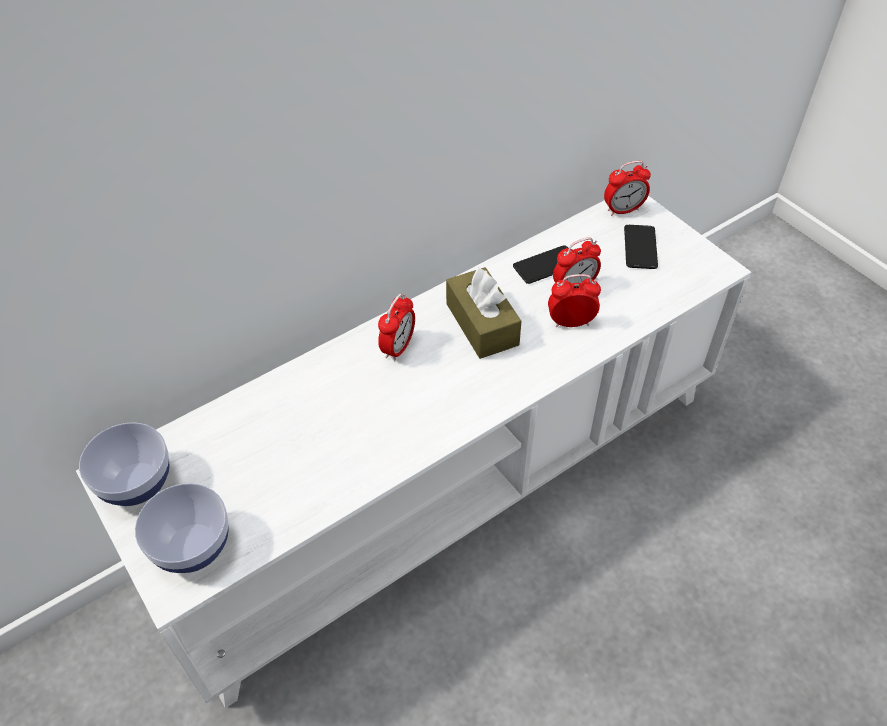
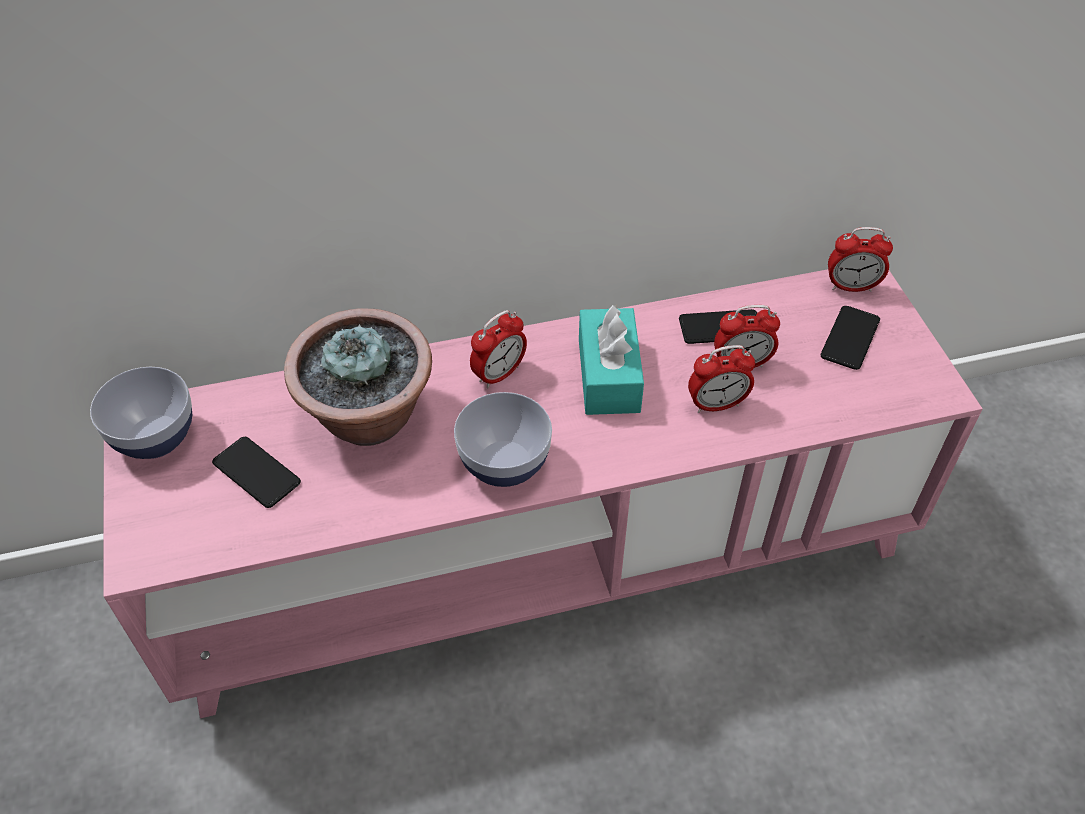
camera: 20 degrees right, 0 degrees up
(193, 547) = (178, 523): bowl -> bowl (504, 464)
(240, 485) = (256, 473): none -> phone
(312, 413) = (369, 419): none -> potted plant
(445, 487) = (542, 559): white tv stand -> pink tv stand
(482, 324) = (608, 375): brown tissue box -> turquoise tissue box
(571, 322) = (716, 404): alarm clock -> alarm clock turned 150 degrees clockwise

